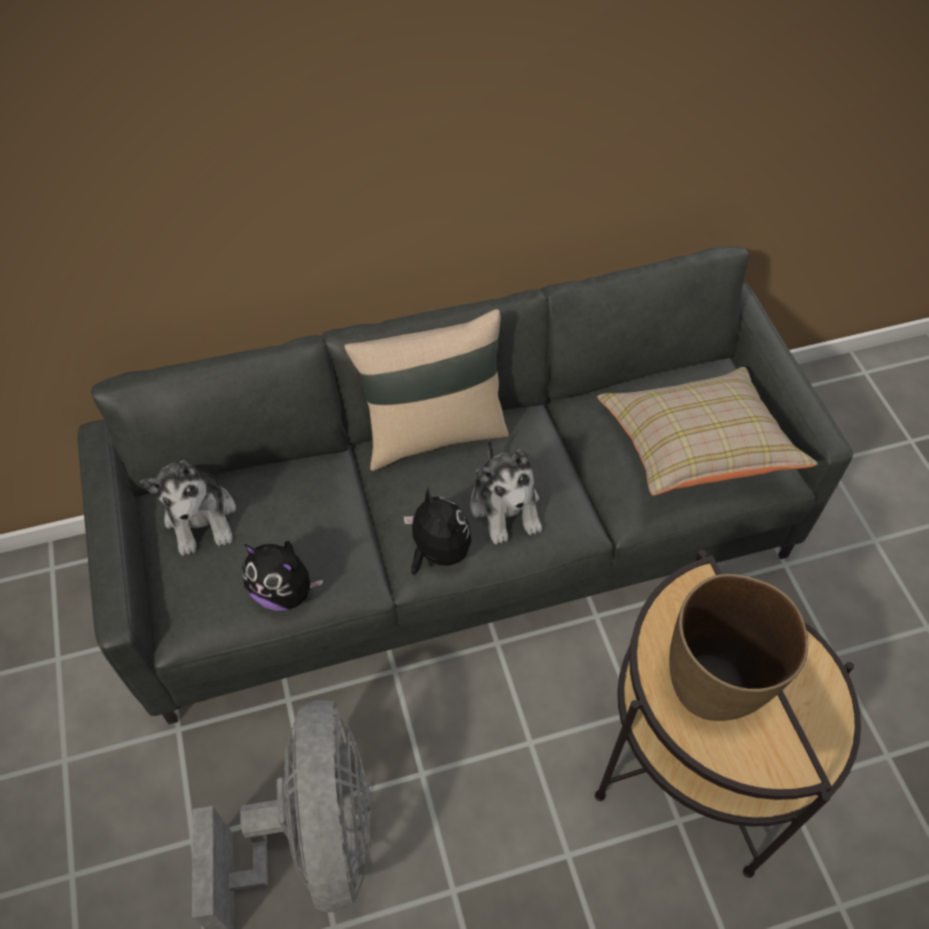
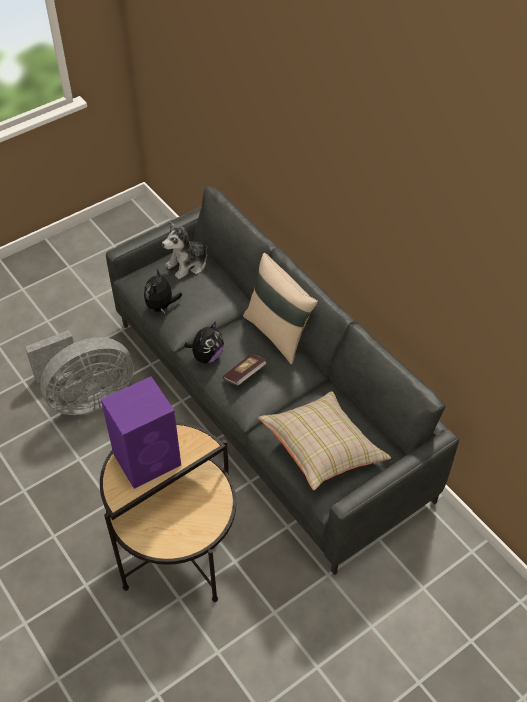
camera: 70 degrees right, 5 degrees down
(506, 506) = (245, 375): plush toy -> book
(712, 686) = (148, 459): brown vase -> purple speaker

